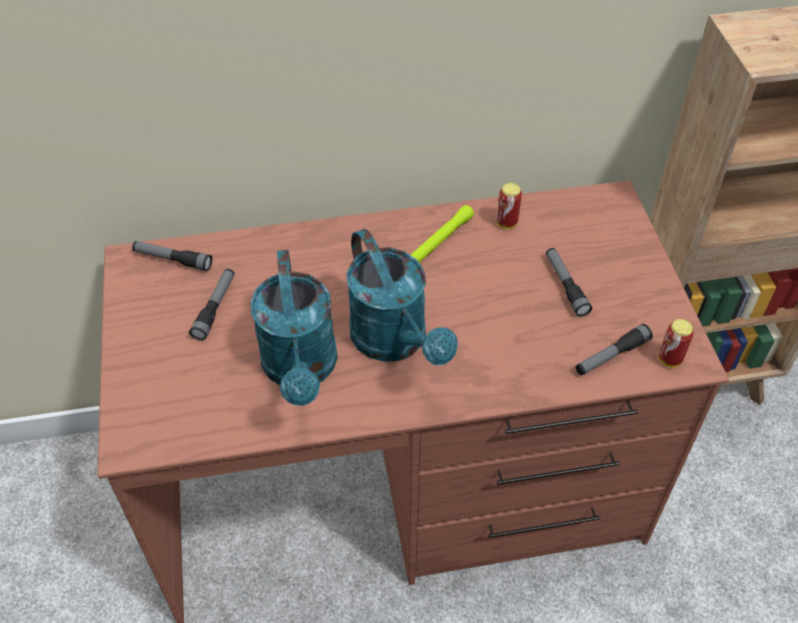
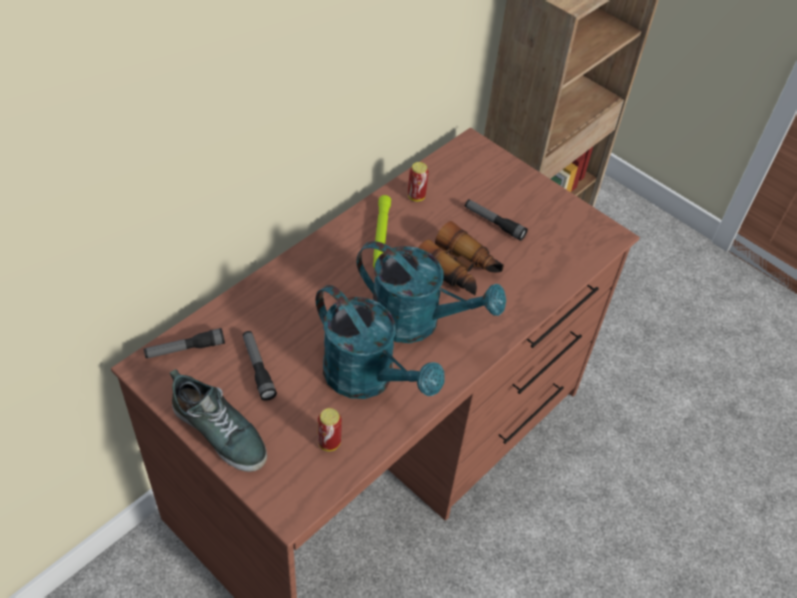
camera: 40 degrees left, 0 degrees up
(136, 344) = (220, 431): none -> shoe
(484, 314) = (459, 270): none -> binoculars
(611, 356) = (562, 257): flashlight -> none
(669, 359) = (597, 241): can -> can (329, 442)

